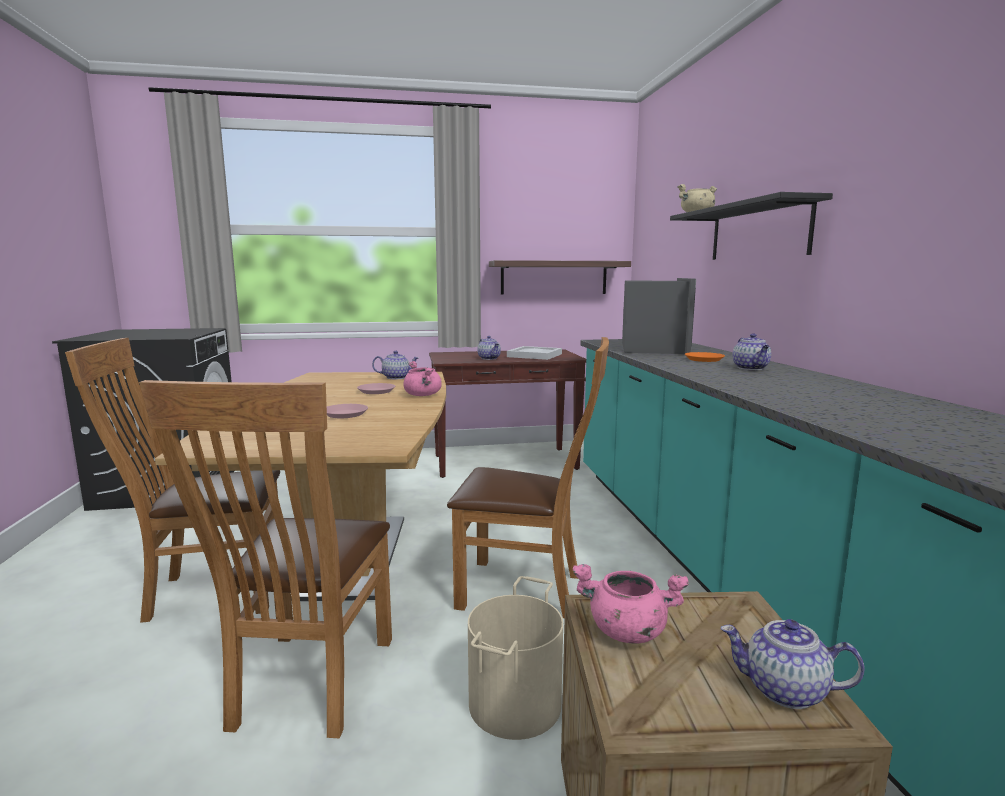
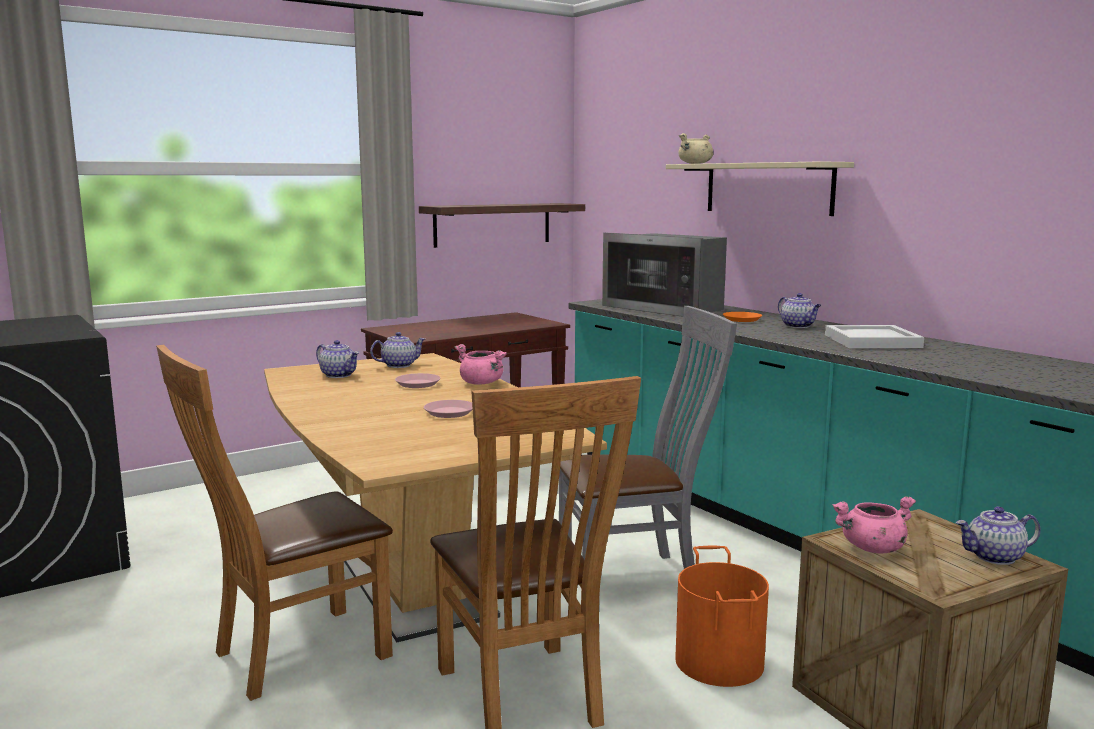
camera: 25 degrees left, 0 degrees up
(489, 358) = (457, 331): teapot -> teapot (339, 375)
(513, 702) = (717, 662): beige bucket -> orange bucket
(528, 590) = (636, 577): brown chair -> grey chair
(534, 355) = (500, 323): white tray -> white tray (870, 341)
(653, 348) = (667, 308): microwave -> microwave turned 150 degrees clockwise
(758, 232) = (768, 188): black shelf -> beige shelf

